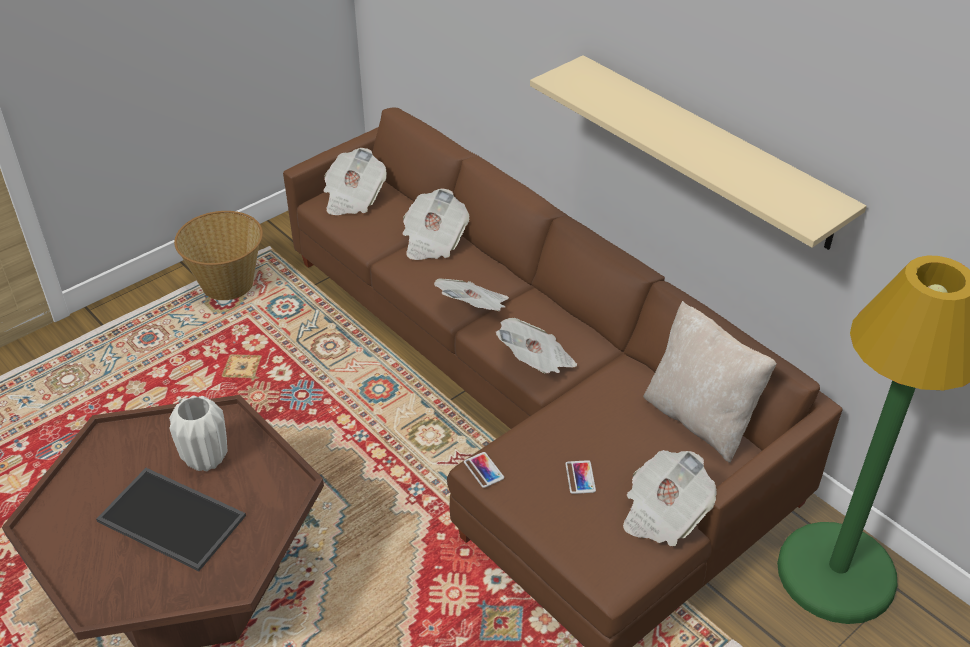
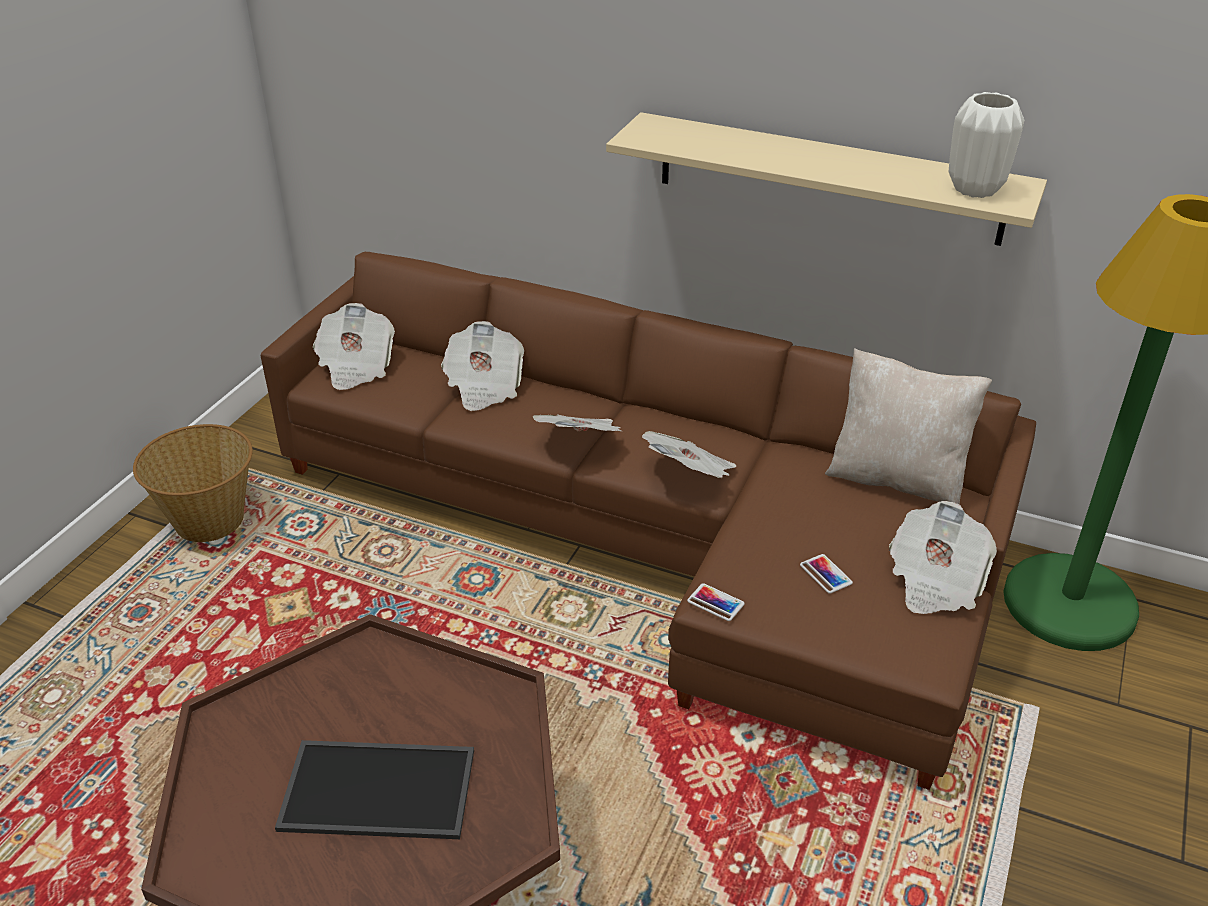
camera: 25 degrees left, 5 degrees down
(206, 459) = (374, 703): white vase -> white vase (974, 189)

